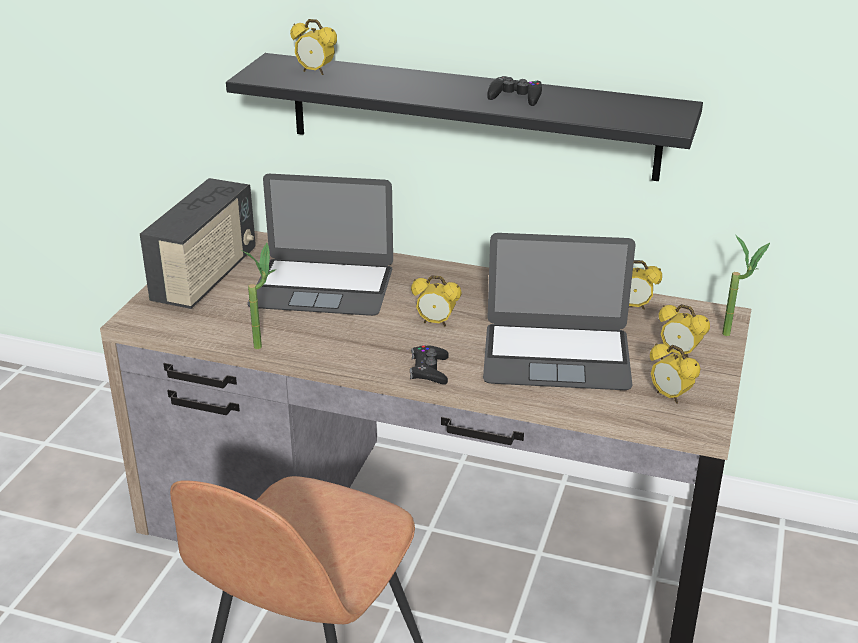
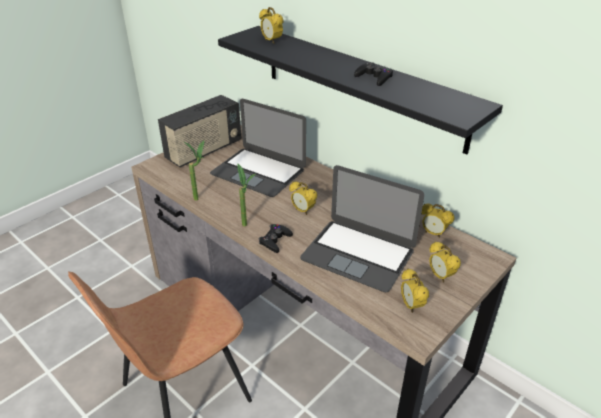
camera: 25 degrees right, 5 degrees up
(735, 335) = (490, 274): potted plant -> potted plant (248, 227)

